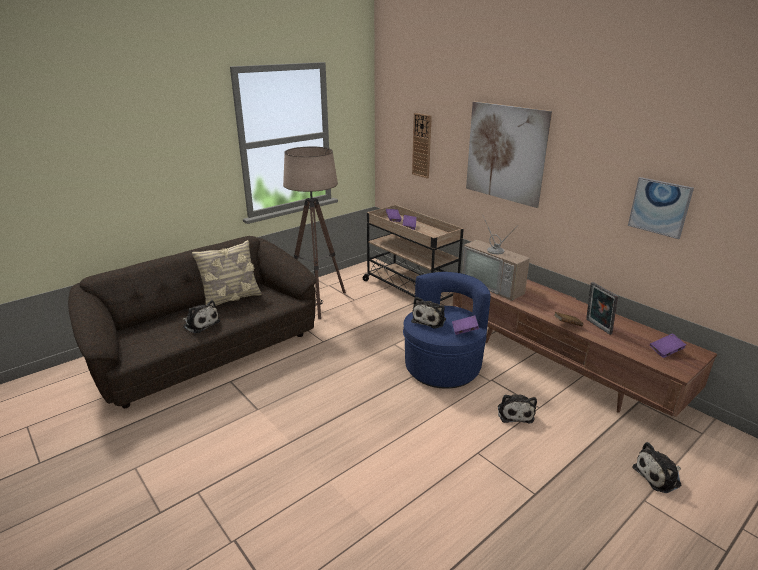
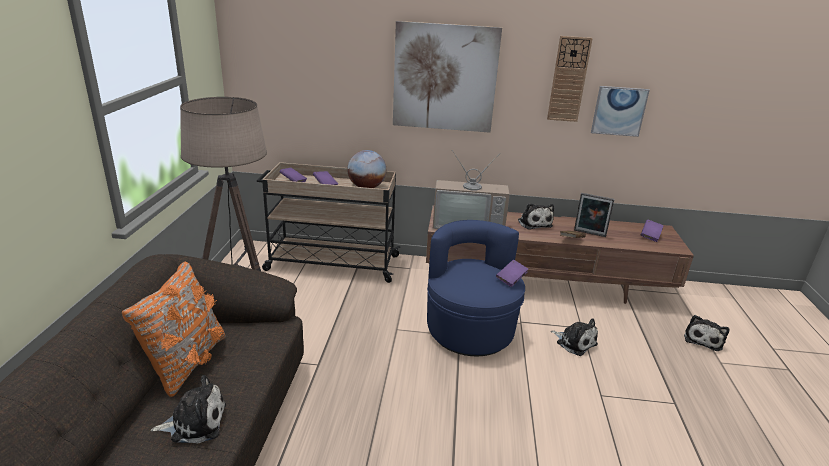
camera: 45 degrees left, 0 degrees up
(232, 299) = (188, 363): beige pillow -> orange pillow
(422, 145) = (314, 81): wall clock -> wall clock (568, 79)
(430, 320) = (468, 282): plush toy -> plush toy (534, 223)
(434, 235) = (366, 187): none -> globe

